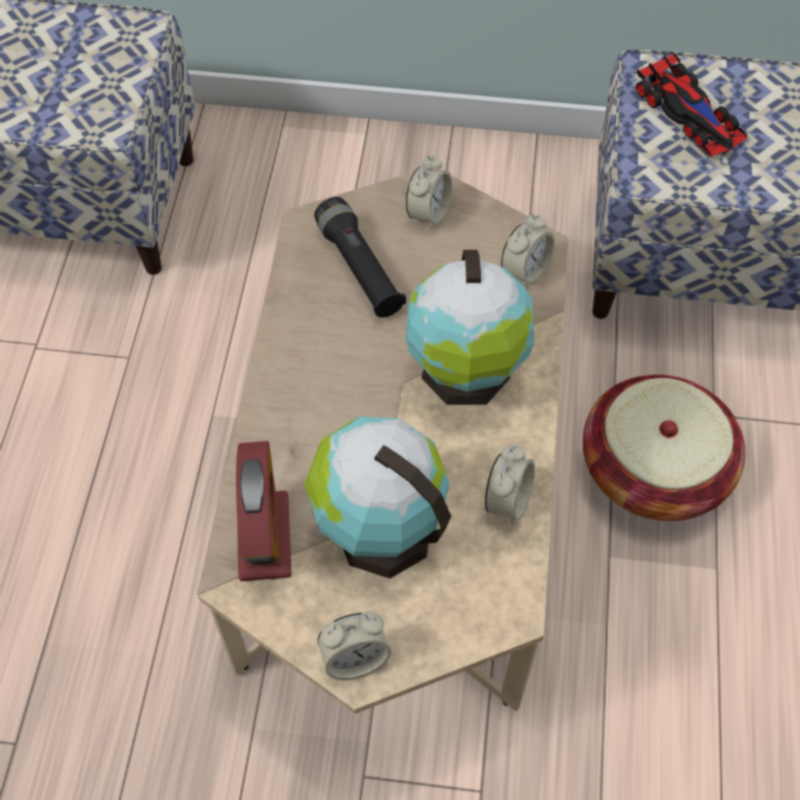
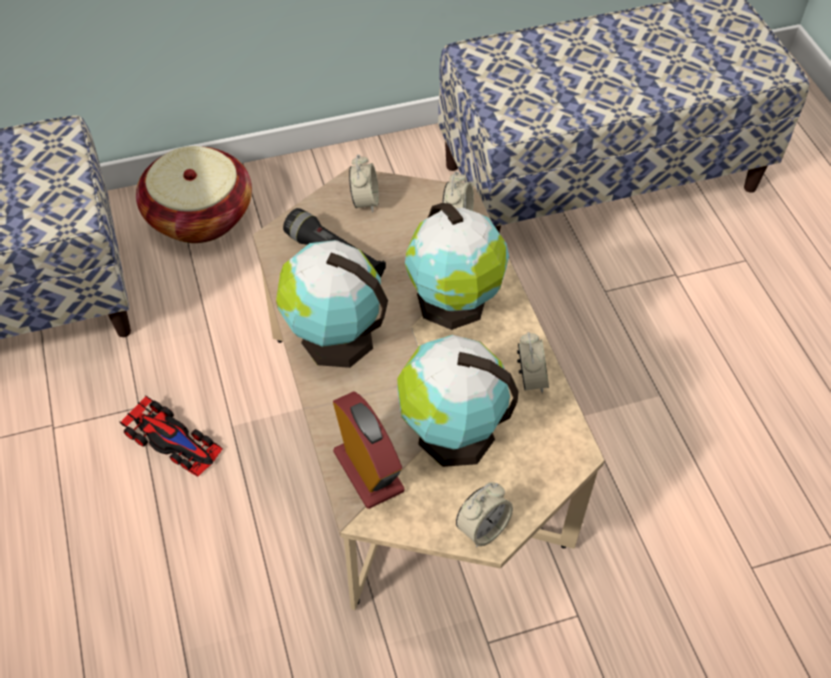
camera: 25 degrees left, 5 degrees down
(308, 365) = (333, 338): none -> globe
(654, 469) = (583, 343): basket -> basket (199, 216)
(689, 113) = (514, 75): toy car -> toy car (173, 441)

